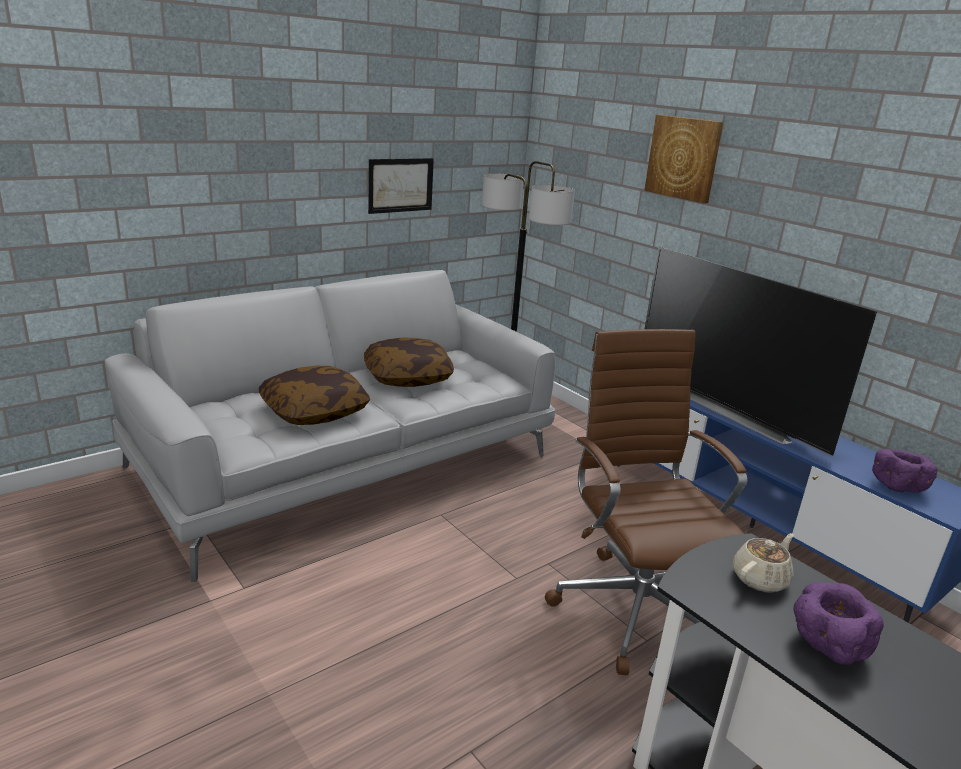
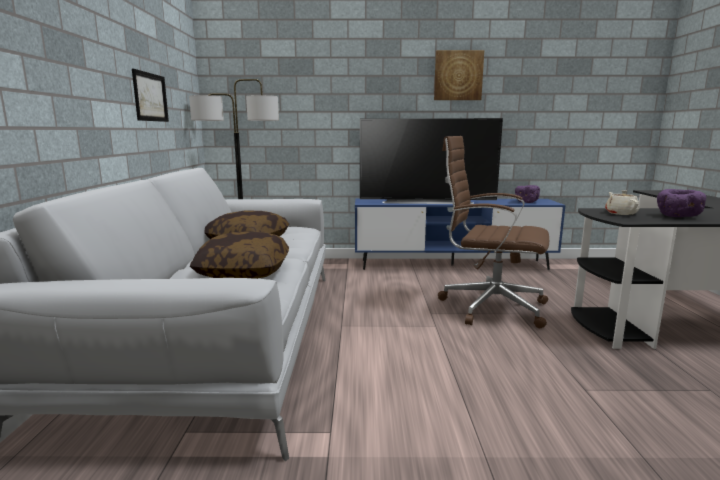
camera: 50 degrees left, 10 degrees down
(683, 158) = (344, 68): picture -> picture (458, 75)

